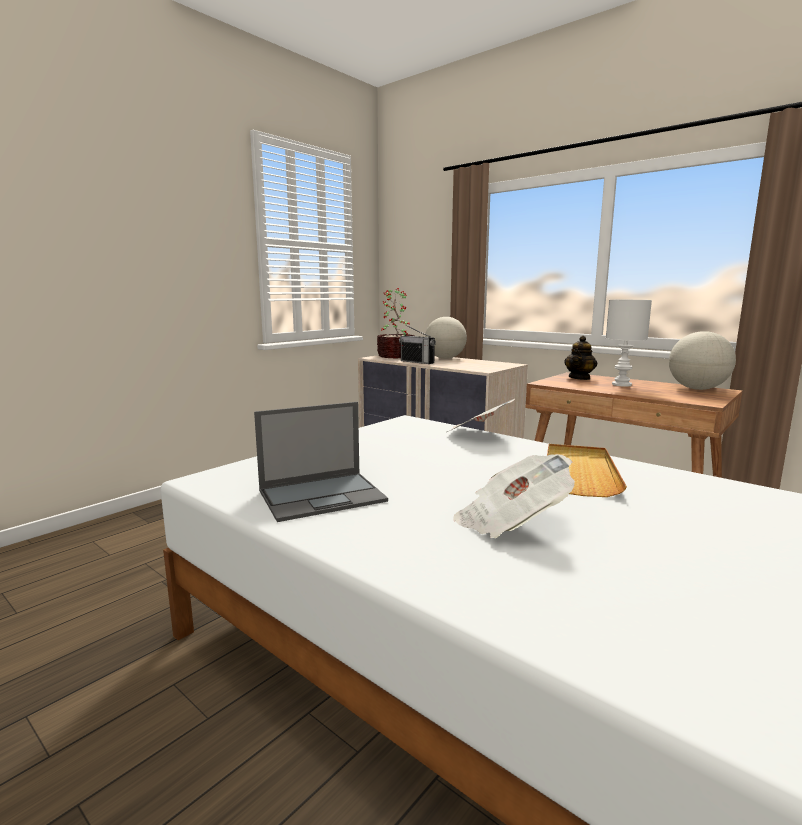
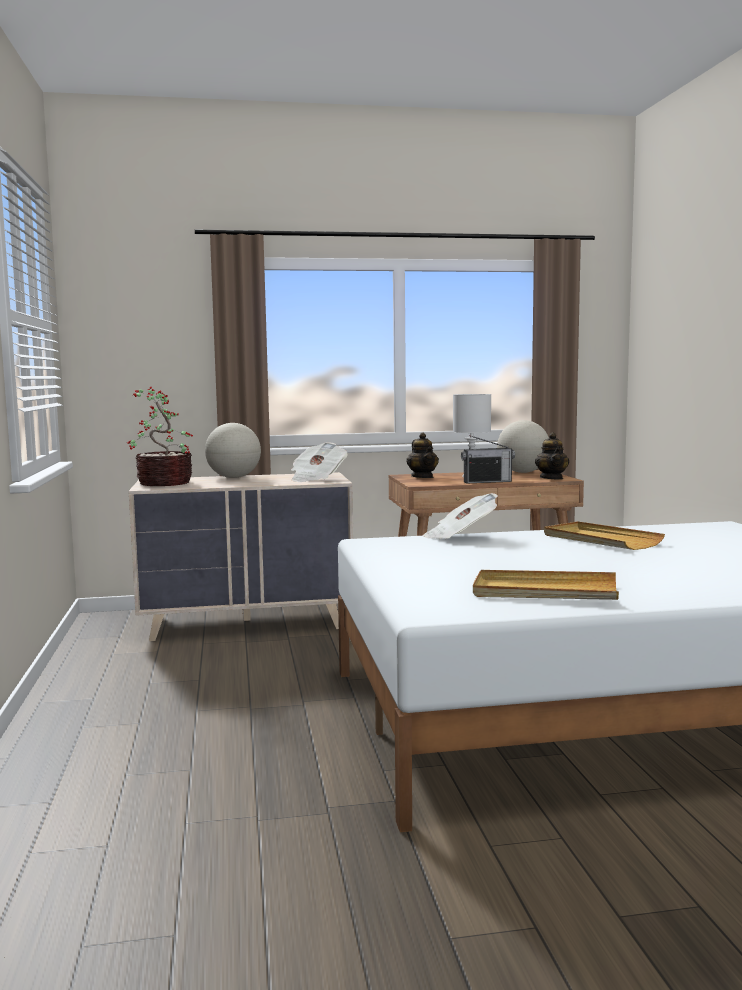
camera: 50 degrees left, 5 degrees down
(323, 496) = (544, 591): laptop -> beige tray
(417, 362) = (228, 484): radio -> radio (487, 482)
(510, 522) = (667, 567): newspaper -> newspaper (316, 479)
(696, 399) = (552, 478): none -> teapot

